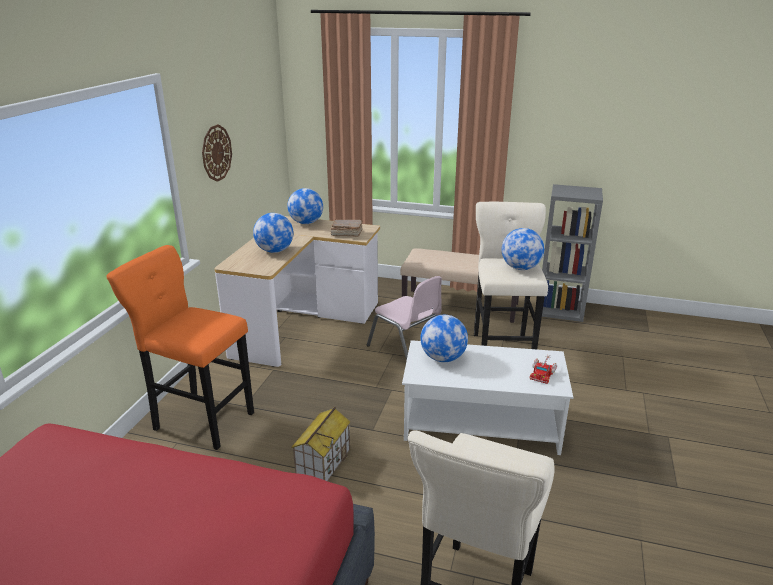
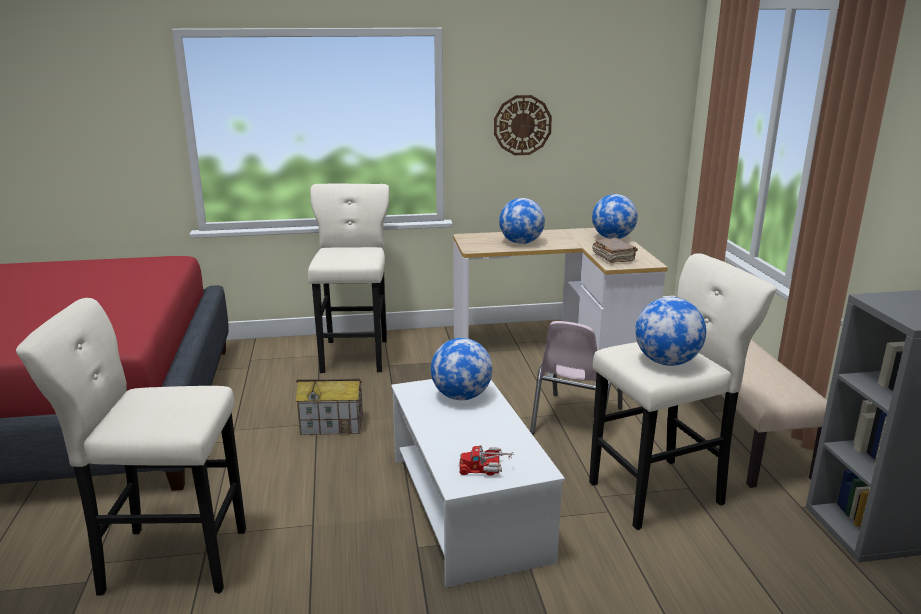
camera: 65 degrees right, 5 degrees down
(200, 419) = (355, 354): orange stool -> beige stool

